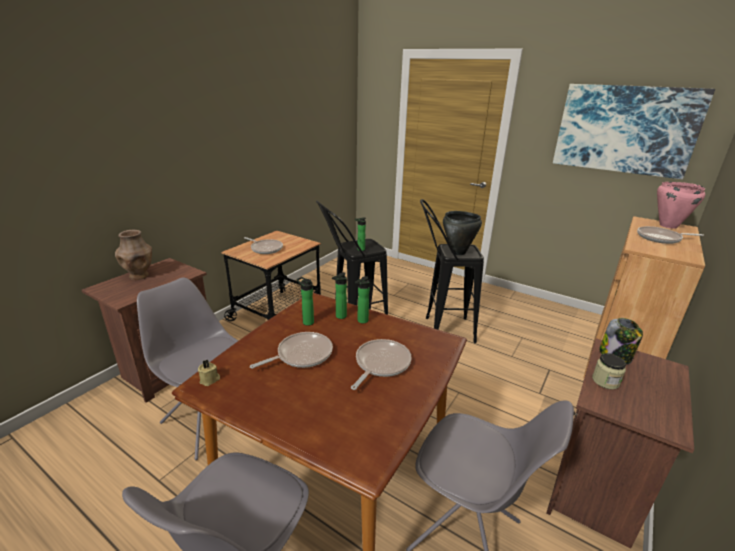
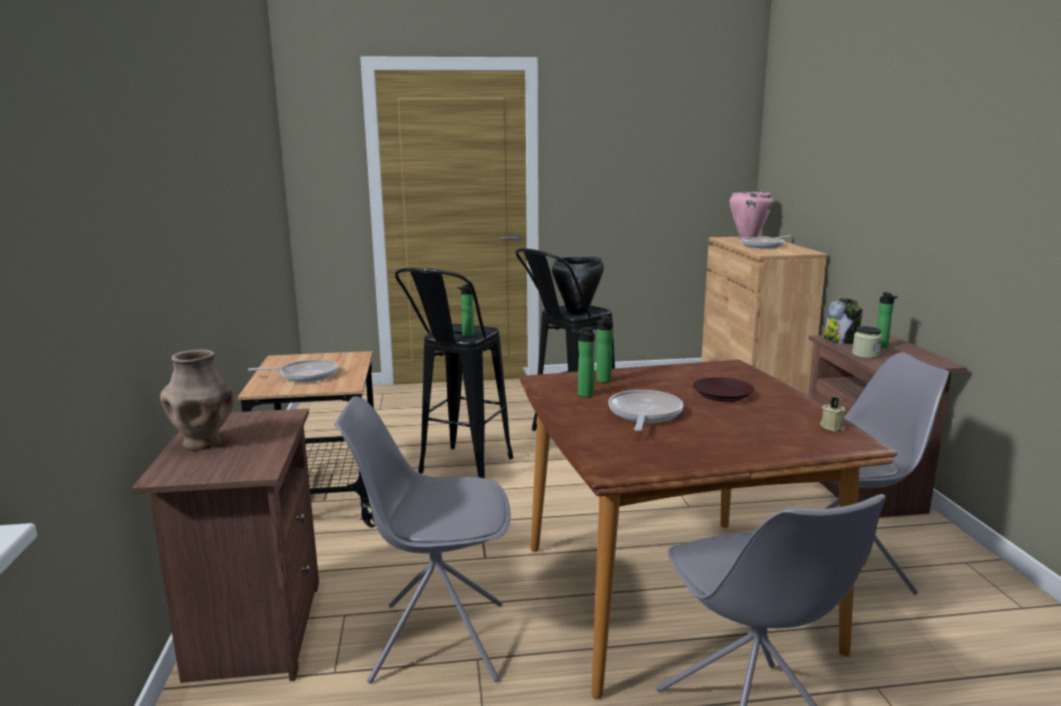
camera: 40 degrees left, 10 degrees down
(210, 380) = (609, 461): beige candle -> beige candle (832, 427)
(361, 321) = (632, 377): bottle -> bottle (882, 347)
(380, 364) = (722, 394): frying pan -> brown plate
(625, 129) = (668, 146): picture -> none

